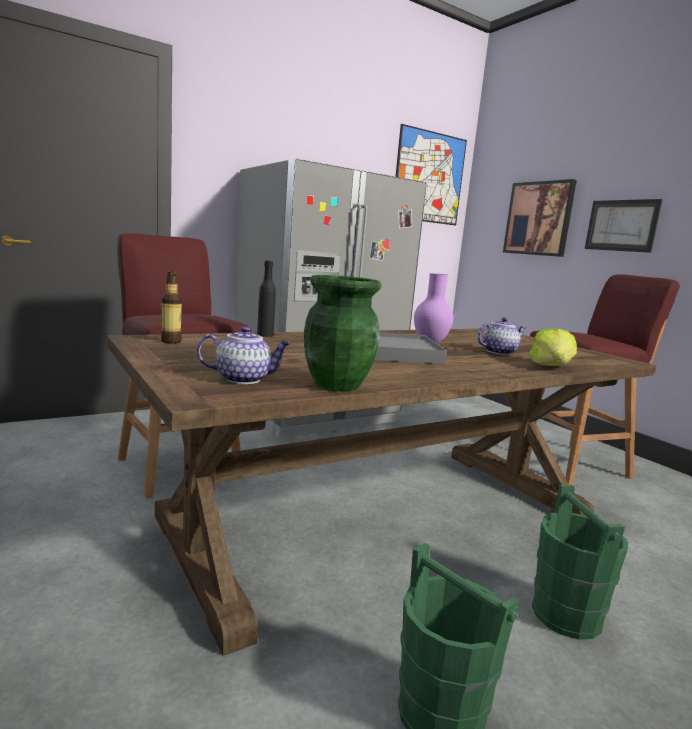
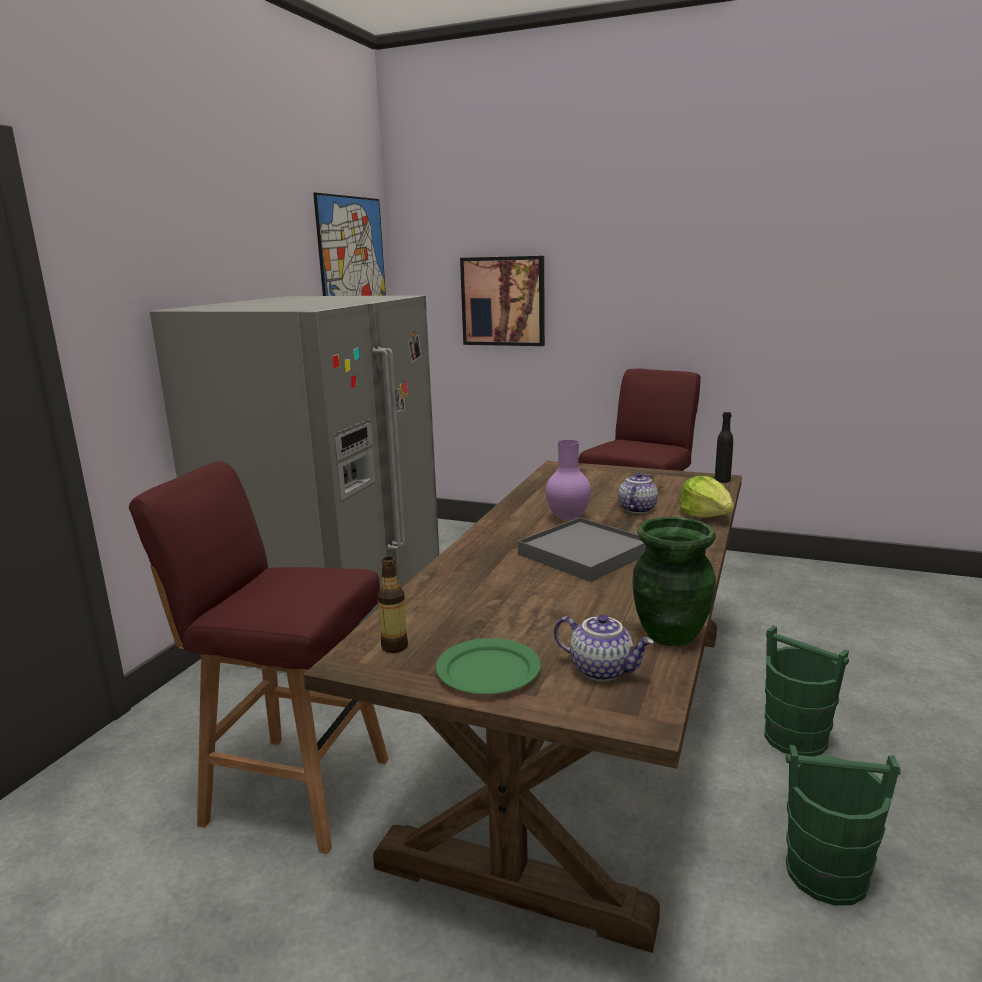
camera: 35 degrees left, 5 degrees up
(183, 359) = (489, 671): none -> green plate
(243, 379) = (602, 670): teapot -> teapot turned 75 degrees clockwise
(265, 335) = (432, 581): black bottle -> black bottle (722, 480)
(621, 225) = (608, 308): picture -> none

